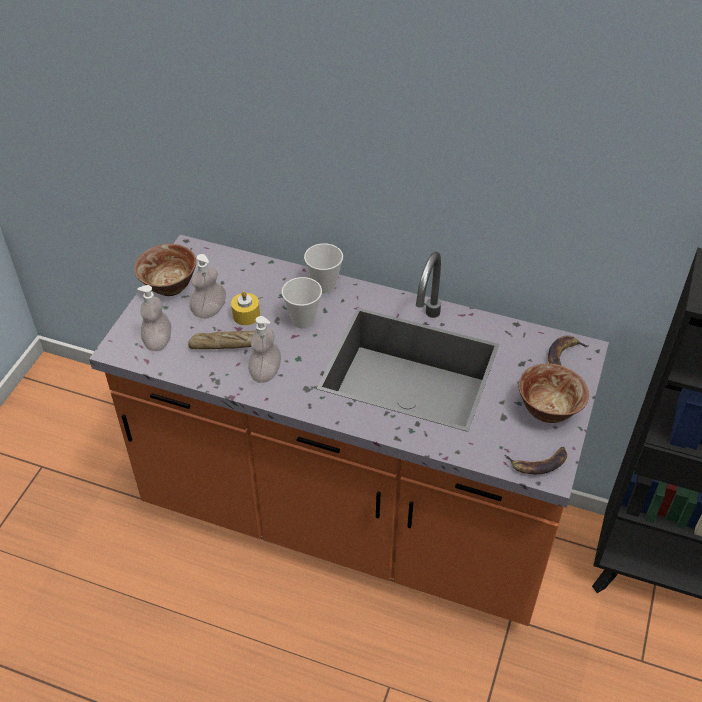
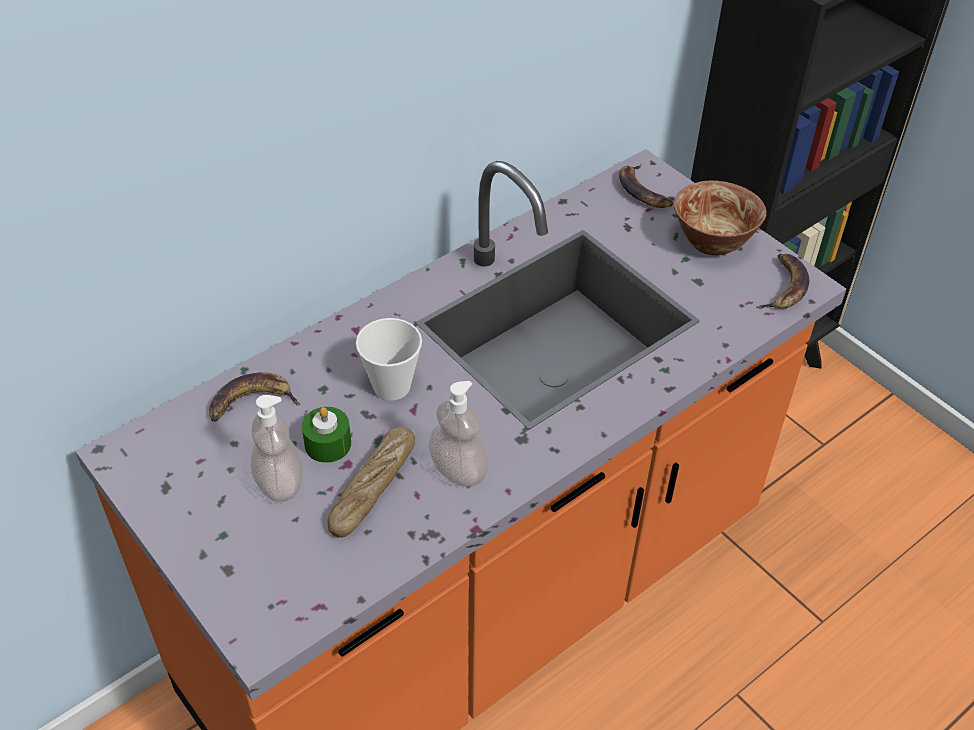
camera: 60 degrees left, 0 degrees up
(158, 341) = (291, 574): soap dispenser -> none
(170, 287) = (183, 511): bowl -> none
(246, 315) = (328, 444): yellow candle -> green candle
(252, 275) = (251, 402): none -> banana
(324, 285) = (345, 336): cup -> none

